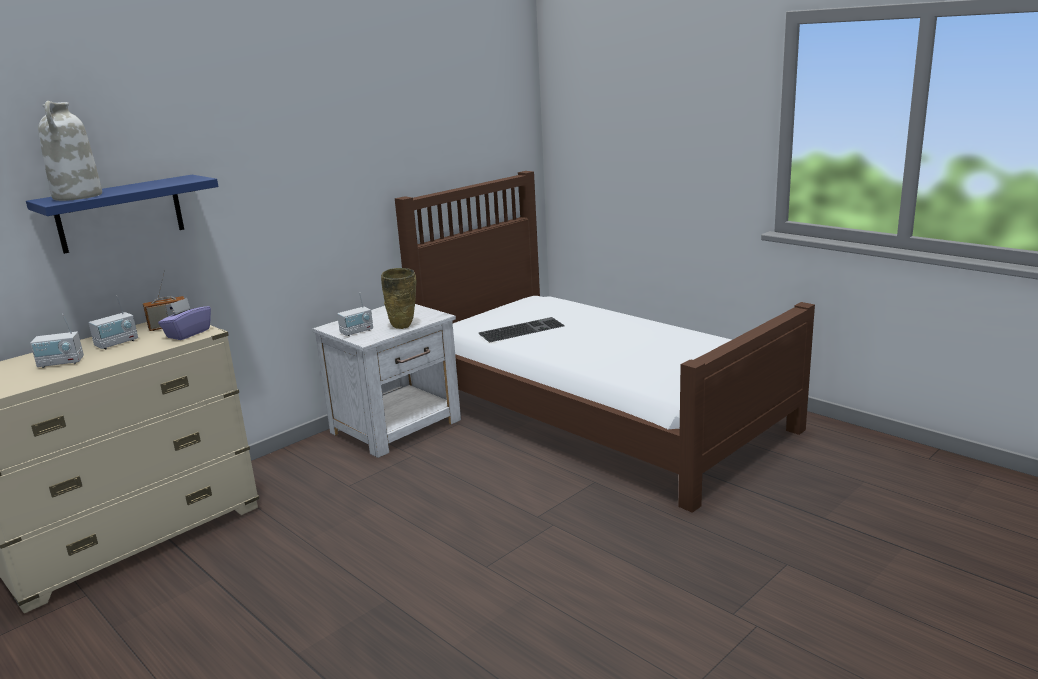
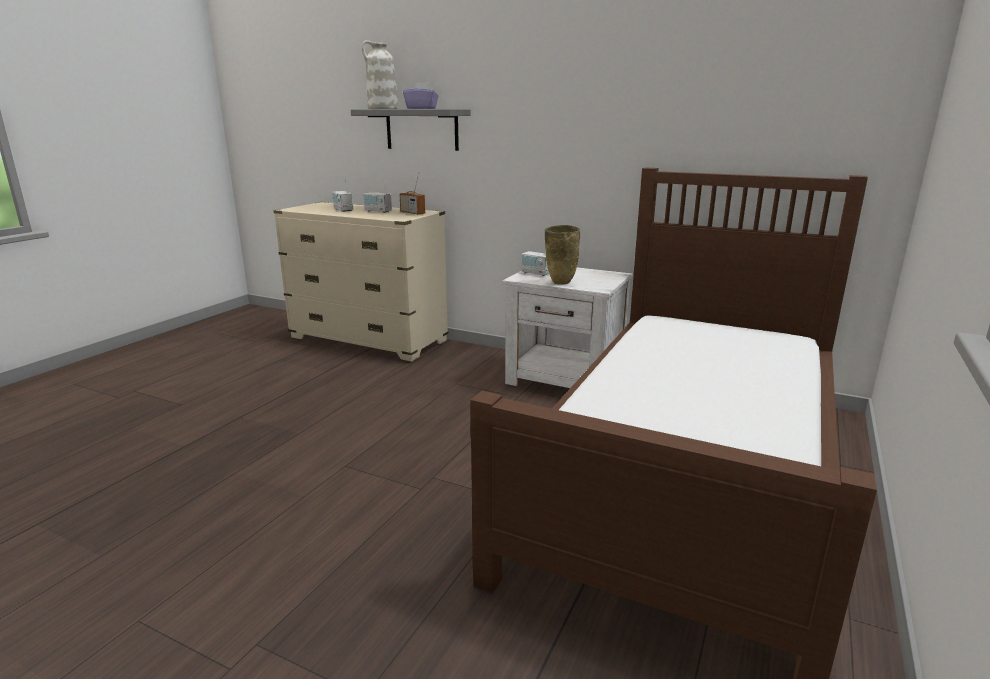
camera: 70 degrees right, 0 degrees up
(120, 214) = (422, 129): blue shelf -> grey shelf
(188, 333) = (397, 217): purple tissue box -> purple tissue box (421, 109)
(522, 329) = (677, 343): keyboard -> none

